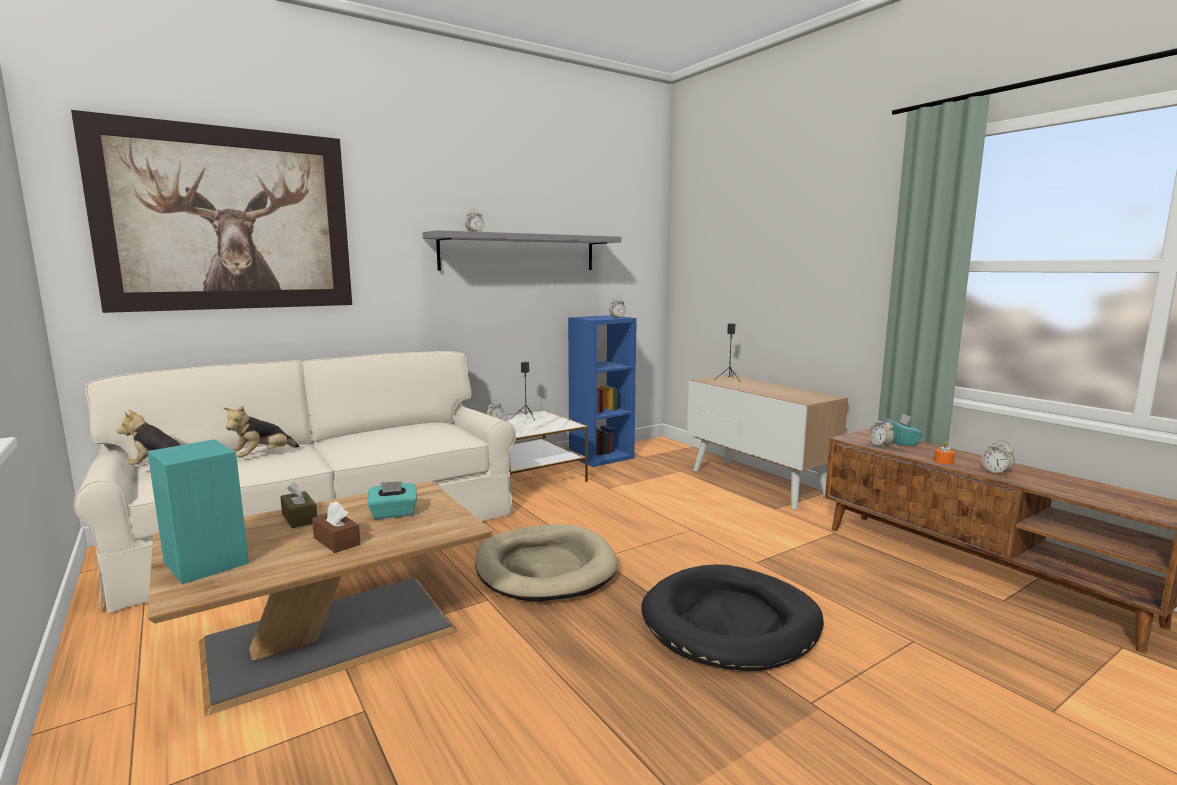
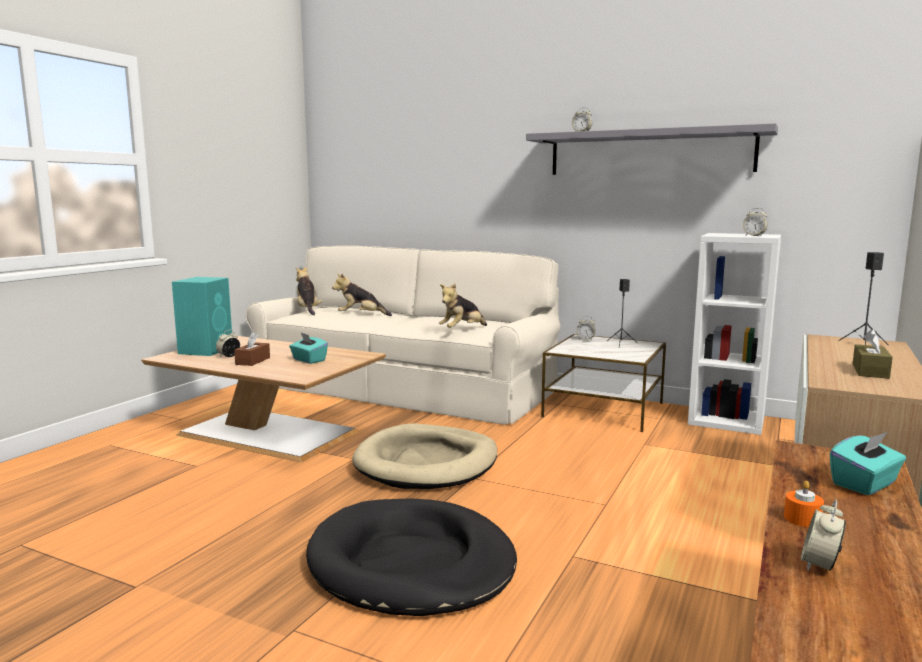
camera: 60 degrees right, 0 degrees up
(229, 220) = (398, 137): picture -> none
(299, 518) = (281, 348): brown tissue box -> brown tissue box (870, 371)
(439, 437) = (462, 330): none -> plush toy
(601, 456) = (727, 421): blue bookcase -> white bookcase
(880, 445) = (803, 471): alarm clock -> alarm clock (228, 356)

